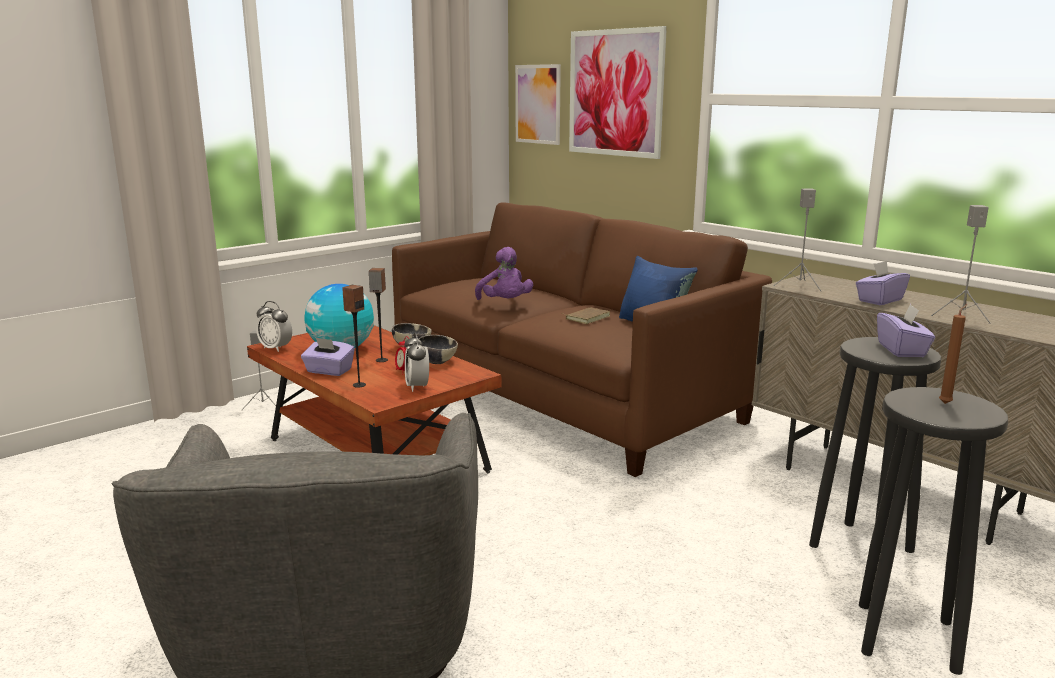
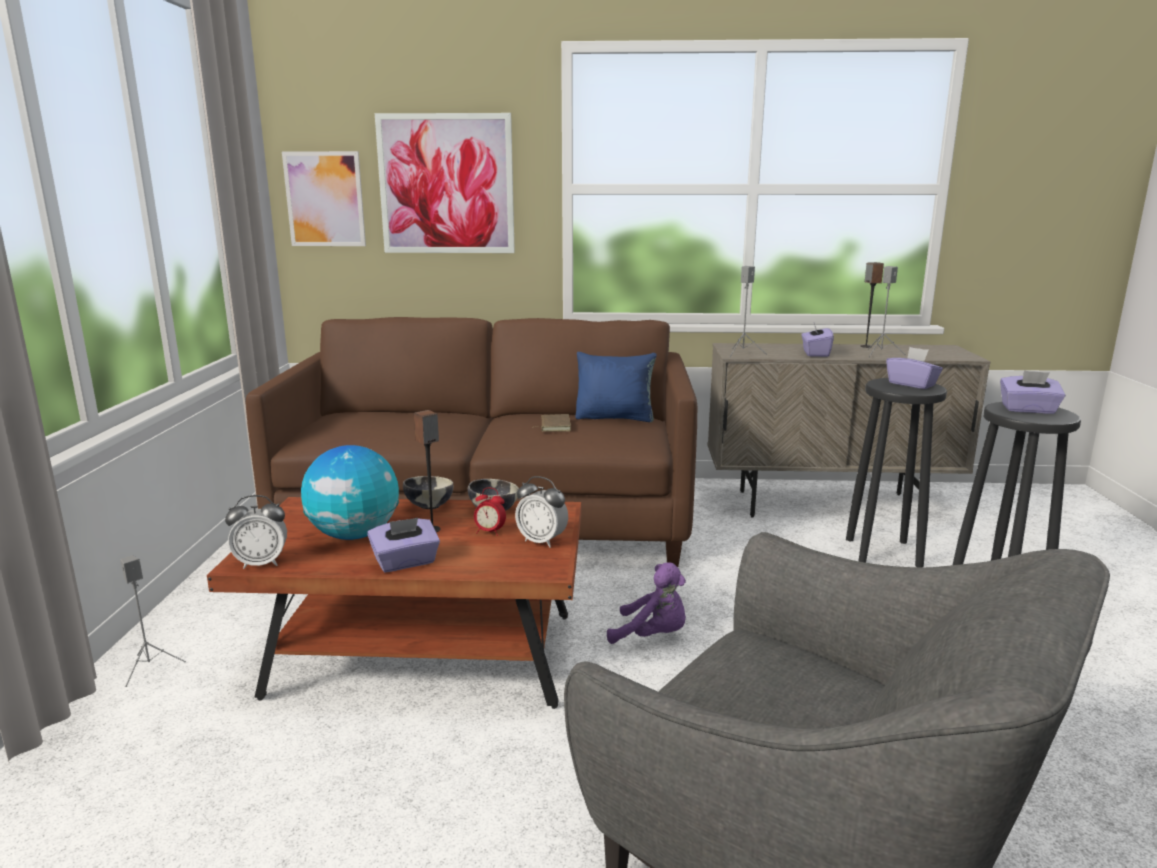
camera: 45 degrees left, 0 degrees up
(359, 385) = (480, 563): speaker -> speaker (865, 346)
(505, 303) = (443, 432): purple plush toy -> purple plush toy (652, 636)
(946, 403) = (1028, 410): brown candle -> purple tissue box

